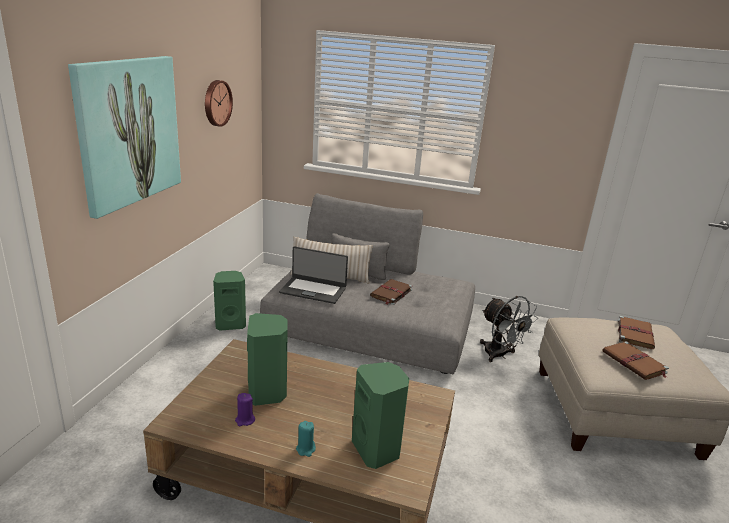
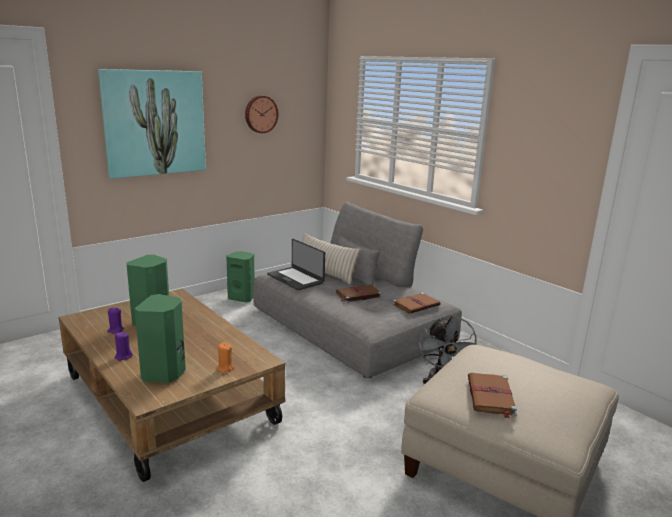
camera: 35 degrees right, 5 degrees down
(306, 449) = (123, 356): turquoise candle -> purple candle
(419, 419) = (225, 368): none -> orange candle
(635, 334) = (539, 377): brown book -> brown book (416, 305)

